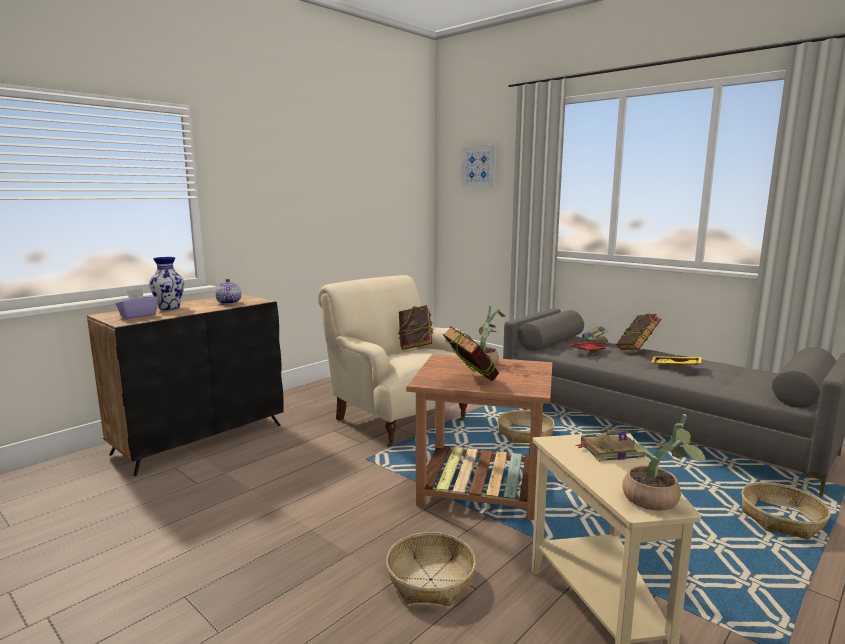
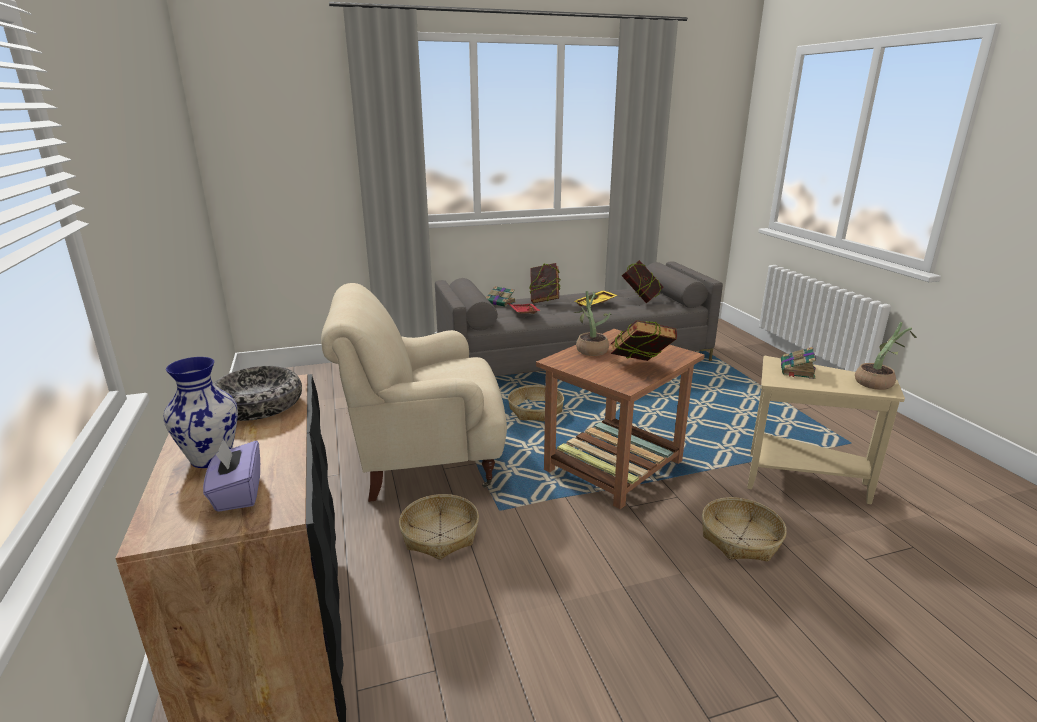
camera: 60 degrees left, 10 degrees up
(228, 302) = (258, 405): teapot -> bowl
(415, 347) = (430, 367): book -> book (641, 299)
(479, 166) = (281, 114): picture -> none
(781, 519) = (728, 382): basket -> basket (440, 535)

